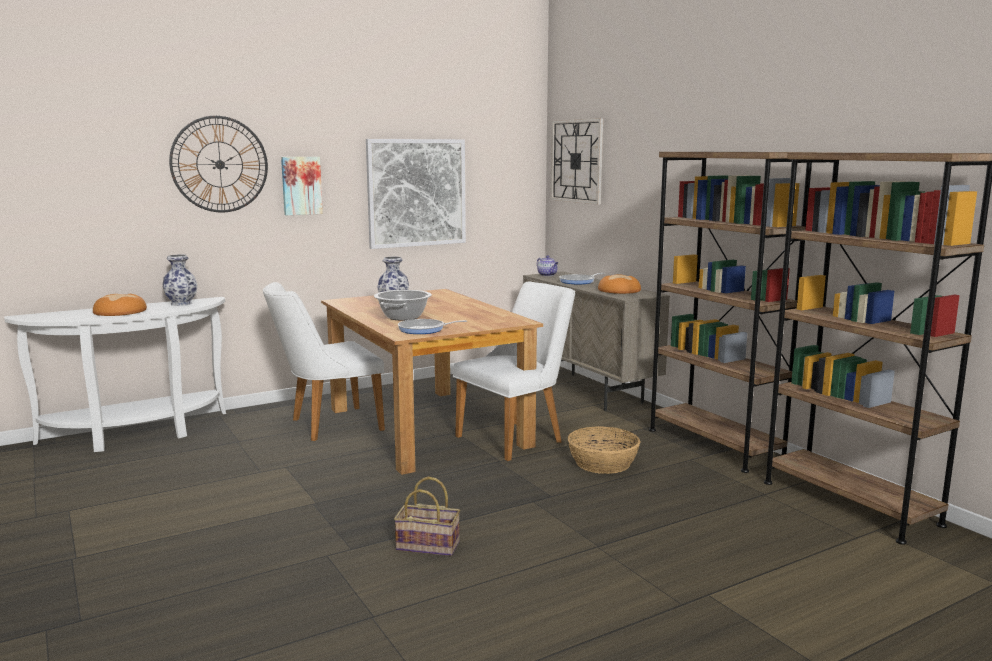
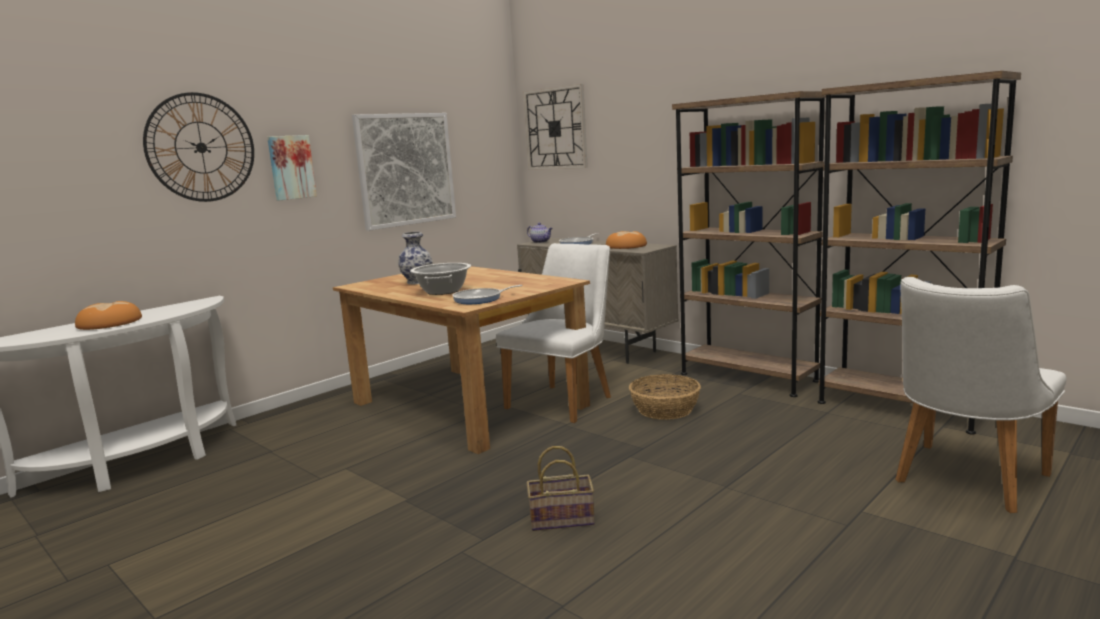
camera: 15 degrees left, 0 degrees up
(182, 303) = (179, 307): vase -> none
(327, 425) = (361, 419): white chair -> white chair (963, 482)

